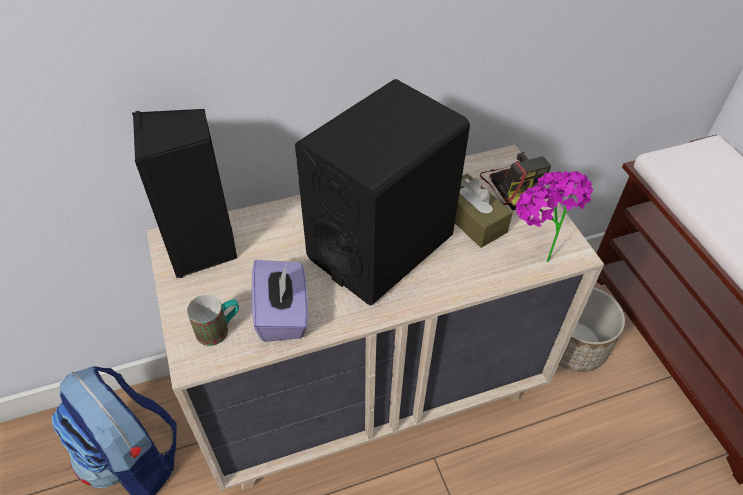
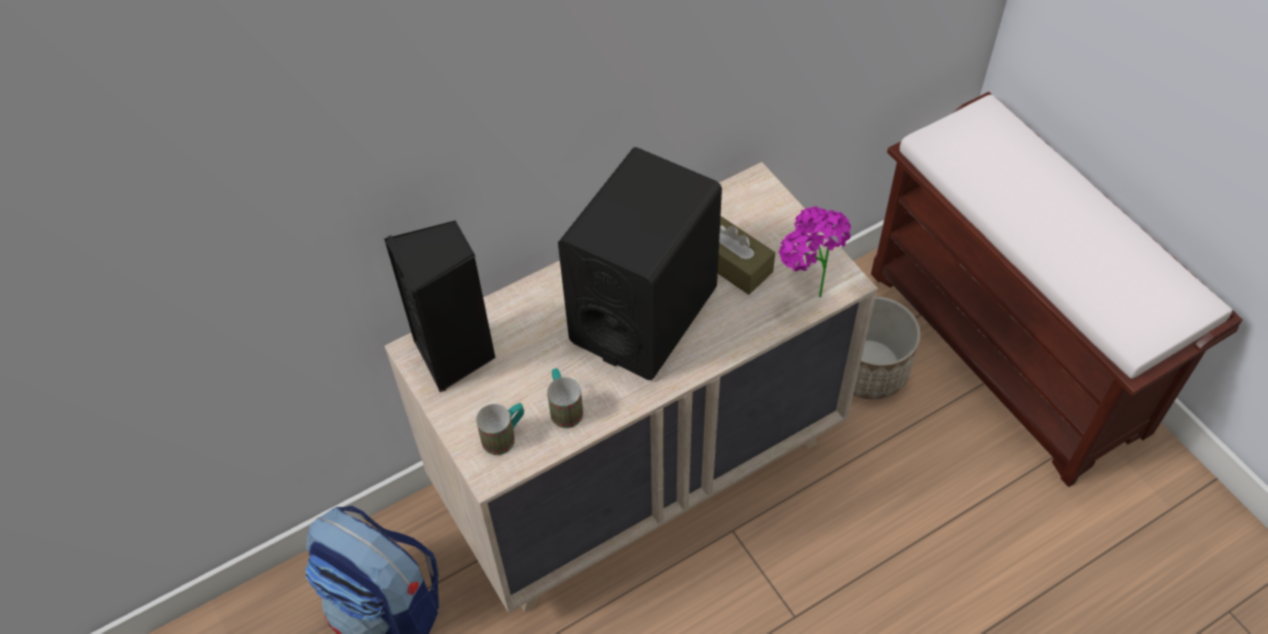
camera: 10 degrees left, 5 degrees up
(283, 314) = (564, 407): purple tissue box -> mug
(512, 185) = (768, 214): camera -> none

